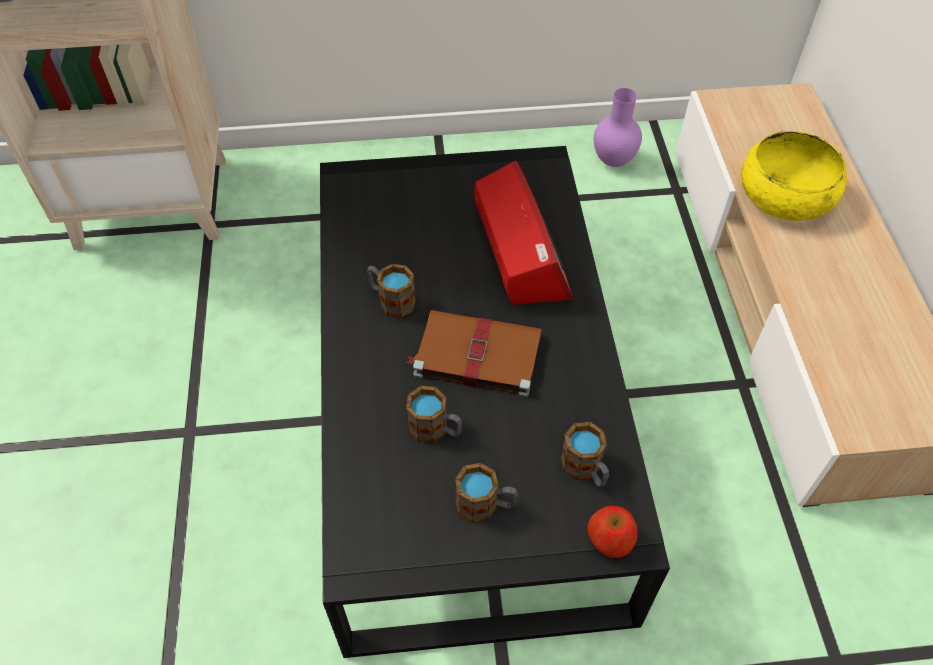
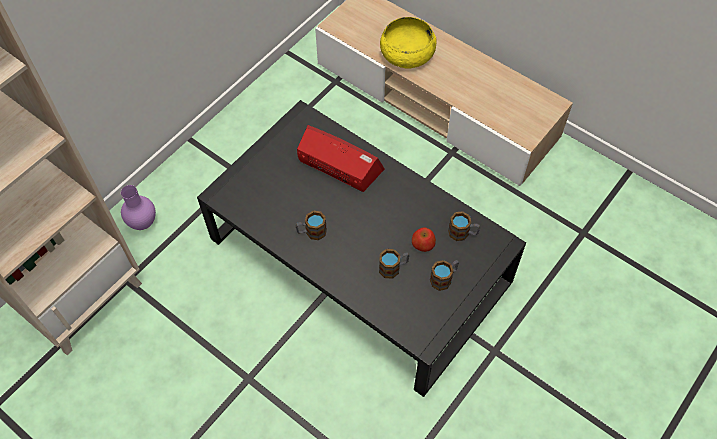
camera: 45 degrees left, 5 degrees up
(475, 354) = (373, 225): brown book -> none
(610, 539) = (498, 250): apple -> apple (423, 244)
(614, 160) = (291, 87): purple vase -> purple vase (143, 222)

